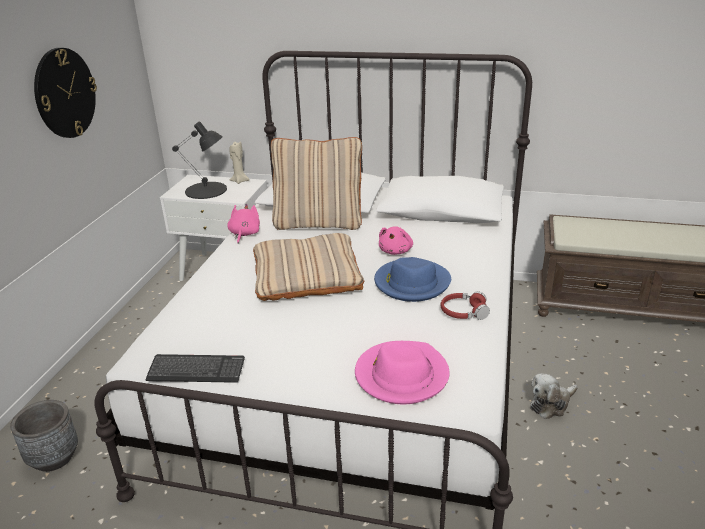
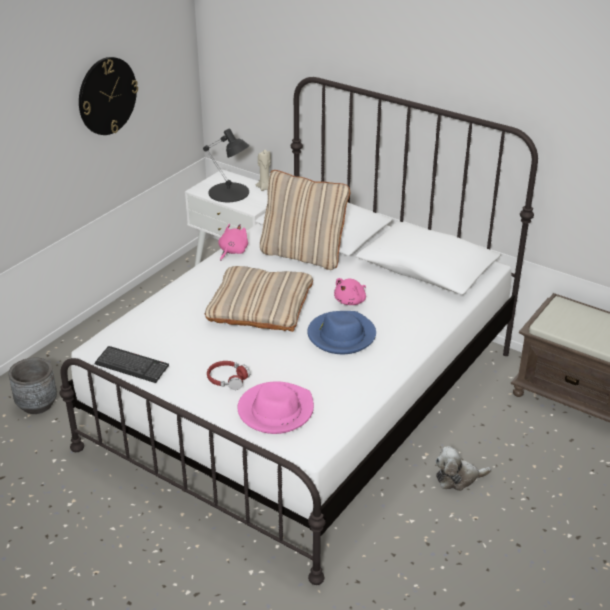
camera: 20 degrees right, 5 degrees up
(463, 312) = (364, 373): red headphones -> red headphones (227, 379)

